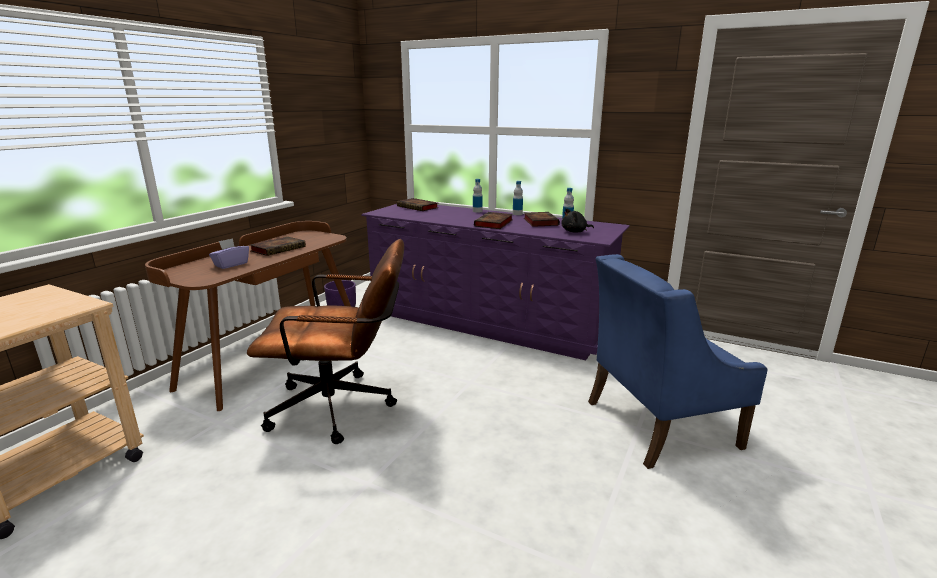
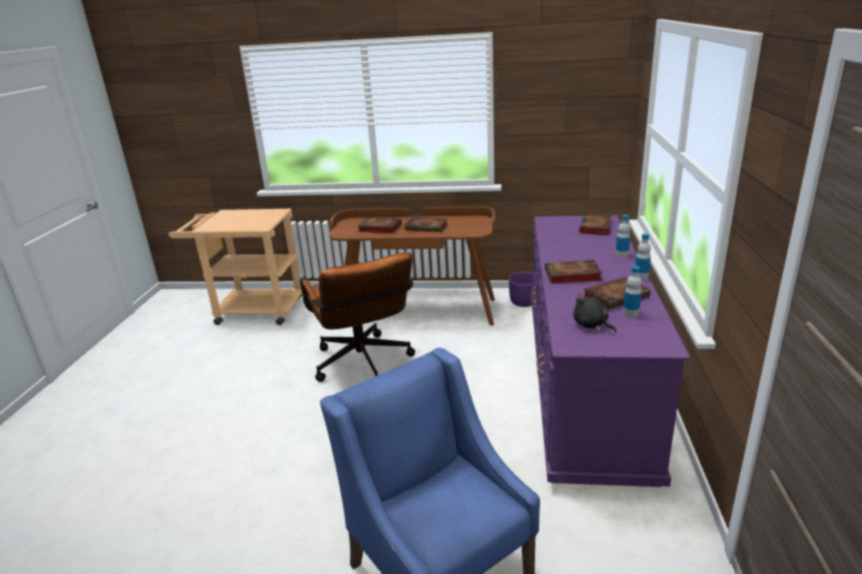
camera: 70 degrees right, 5 degrees up
(231, 264) = (378, 228): purple tissue box -> book

